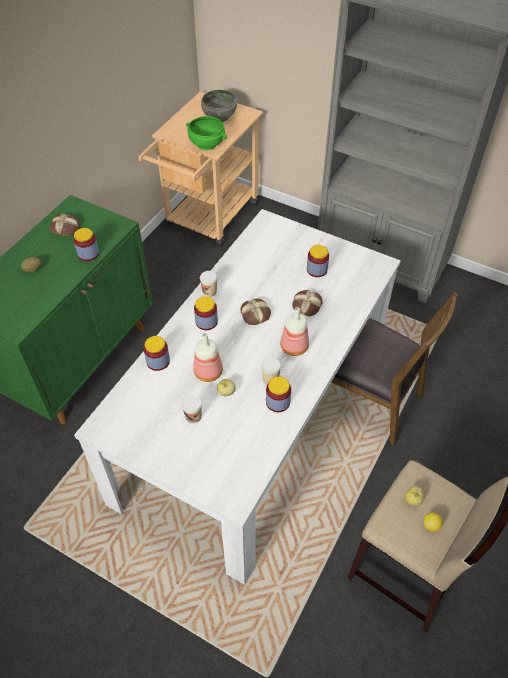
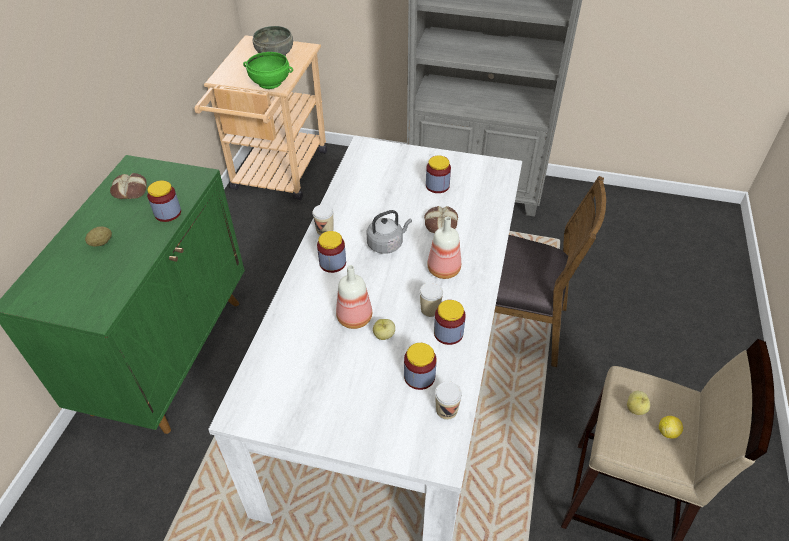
camera: 15 degrees left, 5 degrees down
(158, 361) = (289, 318): jar -> jar (419, 376)
(193, 416) = (354, 372): cup -> cup (446, 410)
(255, 314) = (387, 244): bread -> grey kettle

